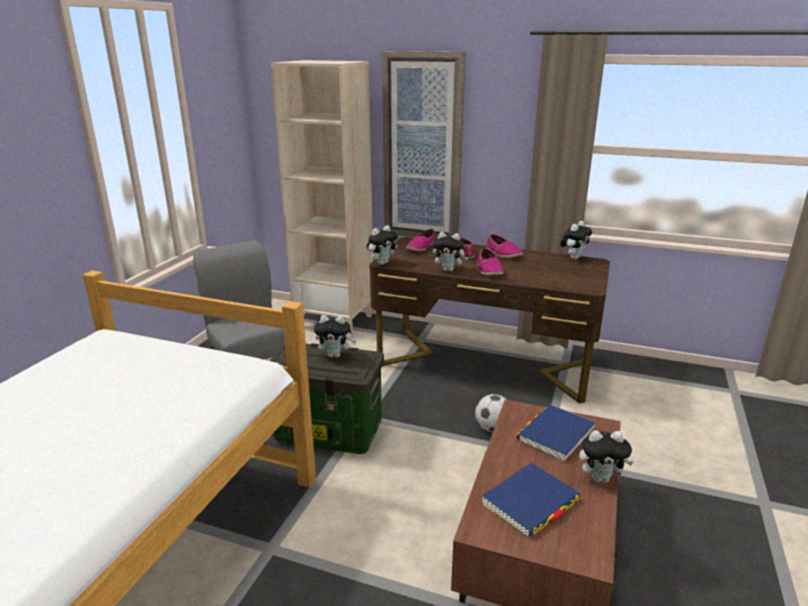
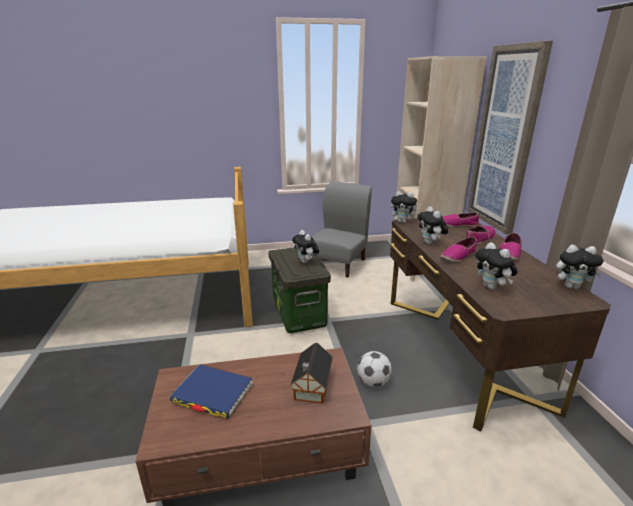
camera: 60 degrees right, 0 degrees up
(555, 435) = (311, 387): blue book -> toy house
(600, 478) = (266, 428): plush toy -> plush toy (492, 287)

